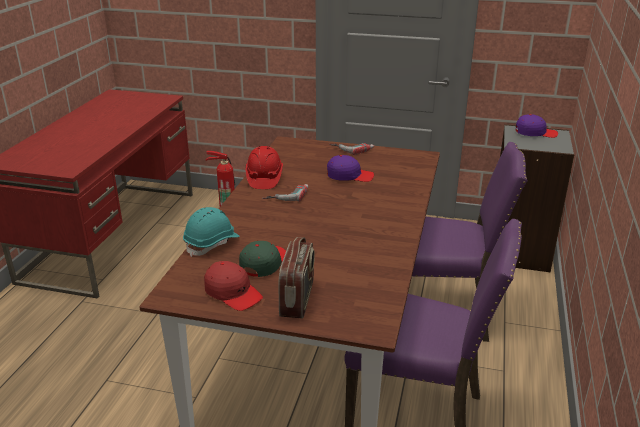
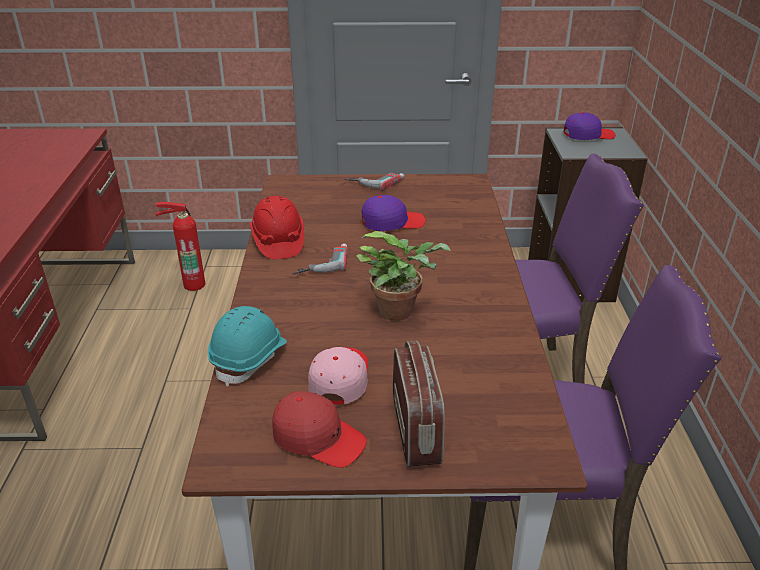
camera: 15 degrees left, 5 degrees up
(263, 263) = (339, 378): green cap -> pink cap
(325, 230) = (400, 311): none -> potted plant

